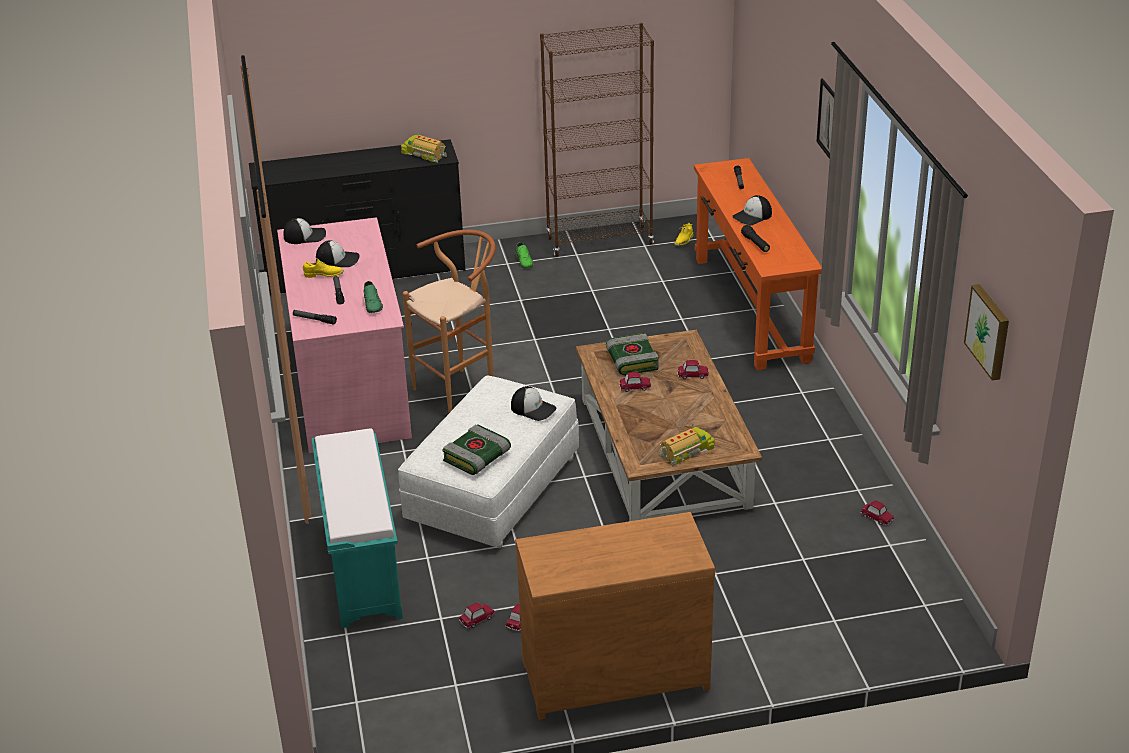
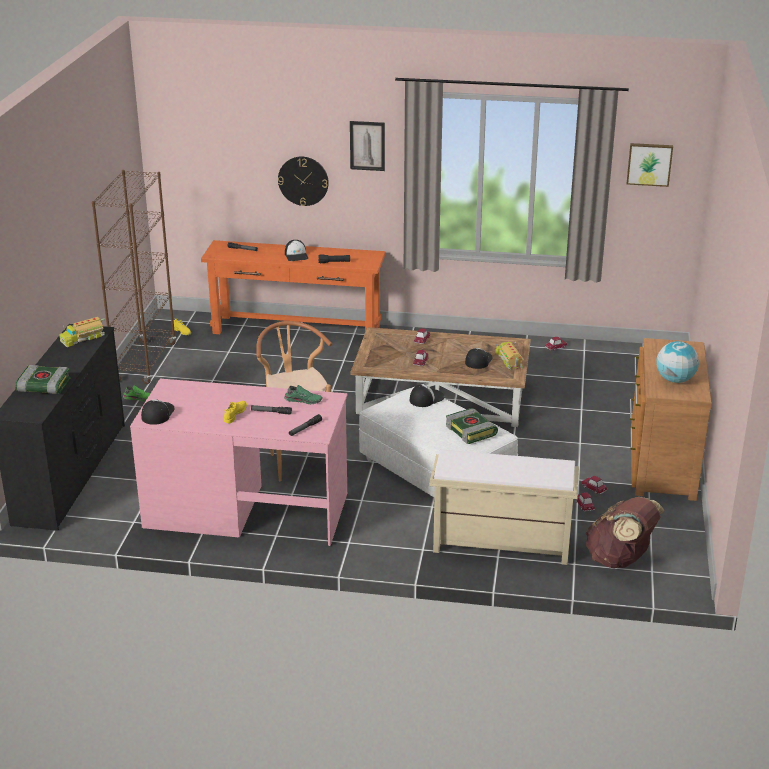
camera: 70 degrees left, 5 degrees down
(338, 259) = (215, 405): cap -> cap (478, 360)
(361, 568) = (500, 544): turquoise bench -> beige bench
(370, 670) = (620, 559): none -> brown backpack
(578, 556) = (675, 380): none -> globe
(631, 360) = (386, 356): book -> book (43, 386)
(795, 131) = (303, 181): none -> wall clock

